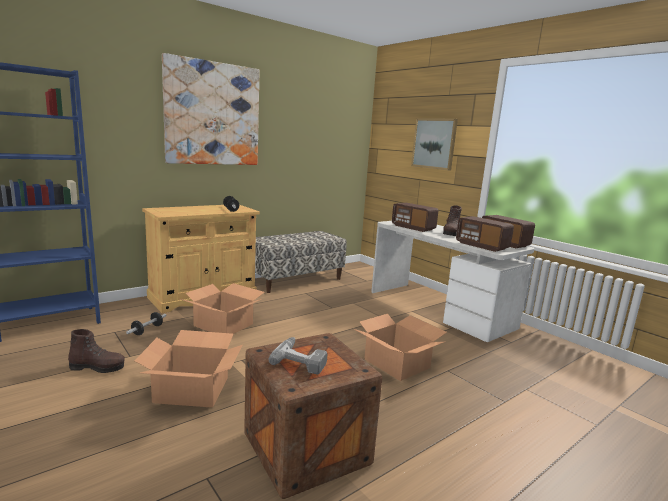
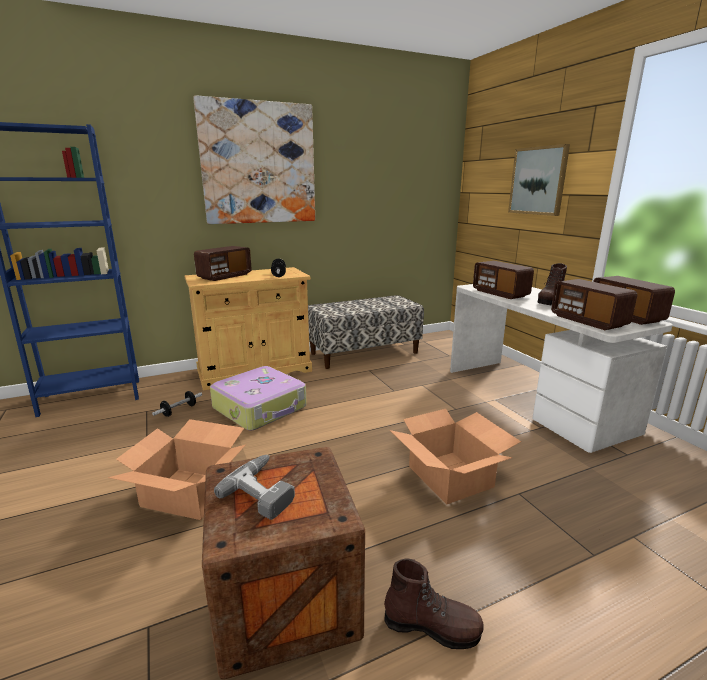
camera: 15 degrees right, 5 degrees up
(98, 367) = (109, 454): brown boot -> brown boot (432, 626)
(183, 210) = (225, 276): none -> radio
(223, 324) = (261, 408): cardboard box -> suitcase

